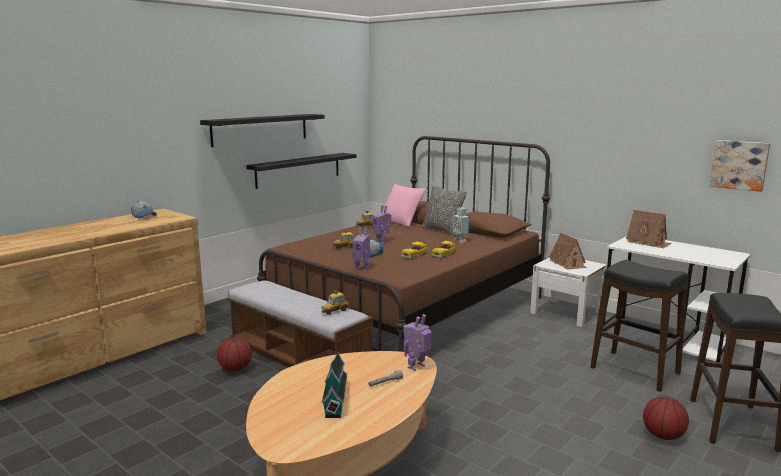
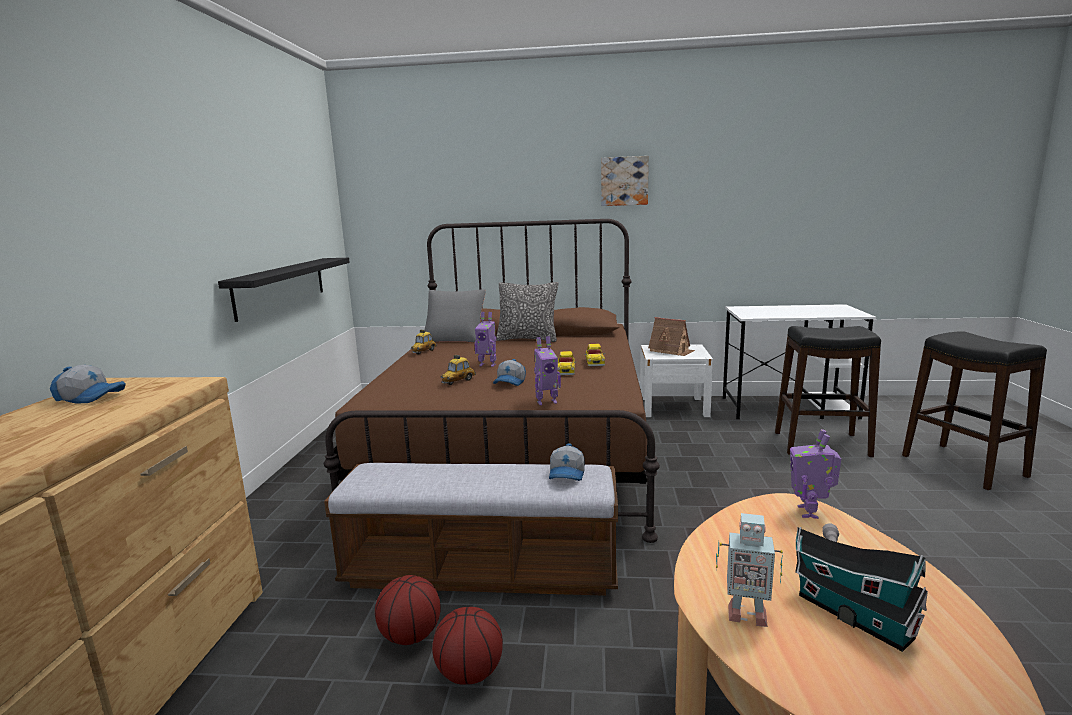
camera: 35 degrees left, 0 degrees up
(260, 129) = (228, 219): black shelf -> none
(335, 311) = (568, 474): toy car -> cap
(401, 221) = (455, 339): pink pillow -> grey pillow
(460, 241) = (575, 346): toy robot -> toy robot (745, 613)
(648, 242) = (760, 310): toy house -> none
(662, 436) = (953, 499): basketball -> basketball (469, 673)
(739, 165) = (828, 218): picture -> picture (624, 181)

